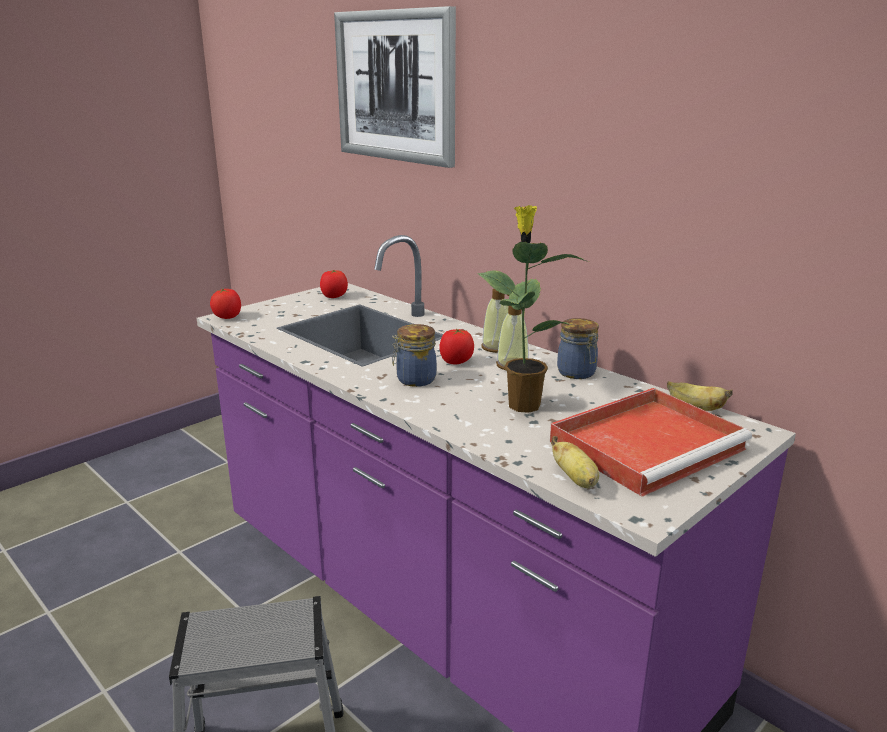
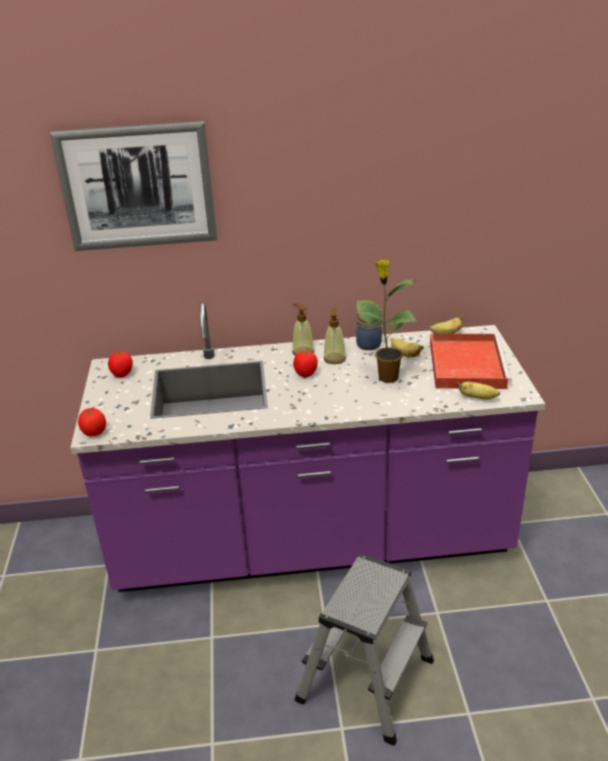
camera: 50 degrees left, 10 degrees up
(414, 380) = (313, 397): jar -> none
(593, 398) = (404, 354): none -> banana

